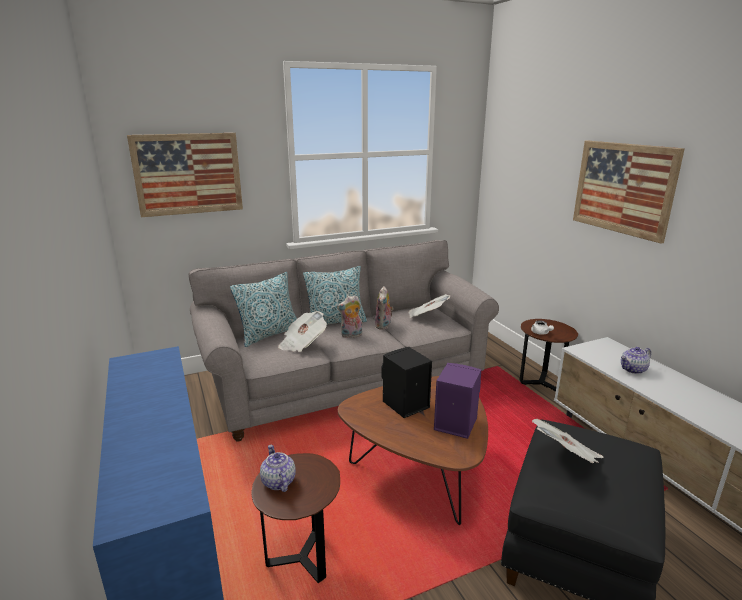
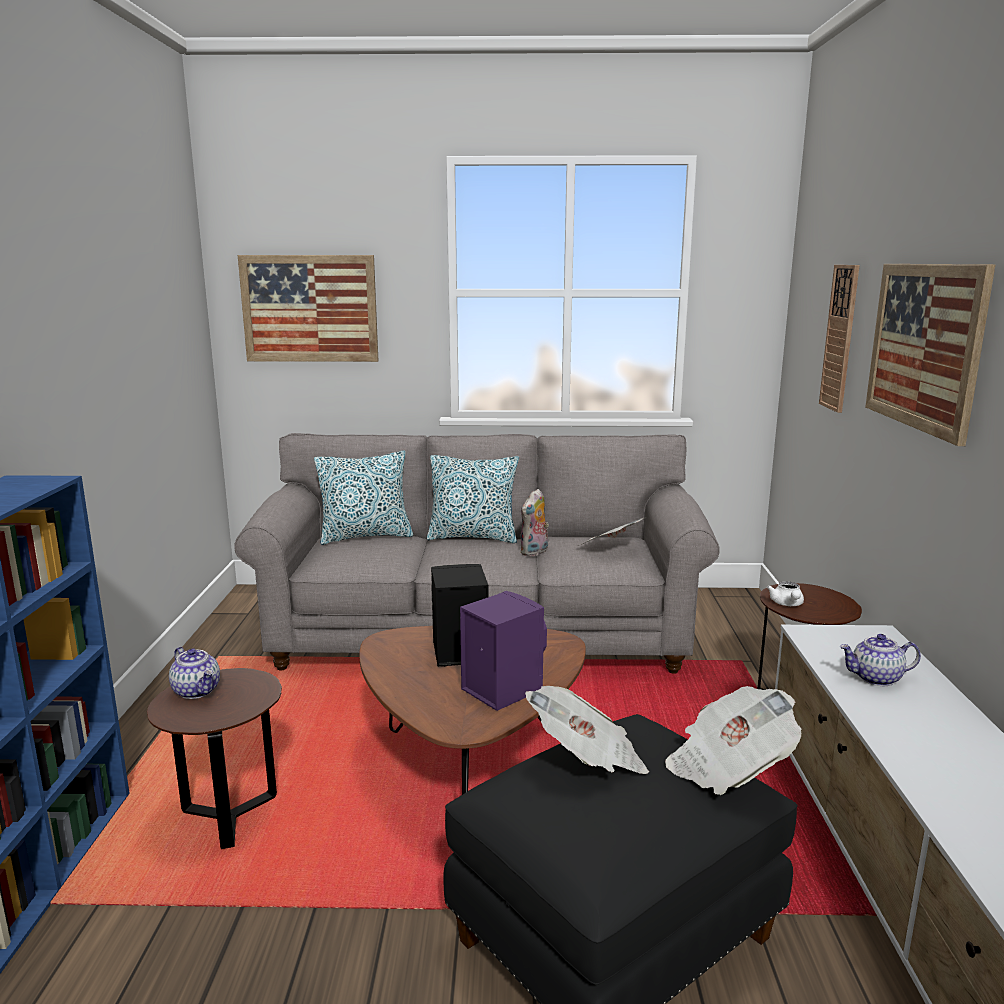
camera: 25 degrees right, 5 degrees down
(278, 482) = (197, 691): teapot -> teapot turned 135 degrees clockwise
(302, 343) = (394, 552): newspaper -> newspaper (728, 766)
(351, 335) = (473, 555): plush toy -> none
(541, 179) = (840, 338): none -> wall clock

